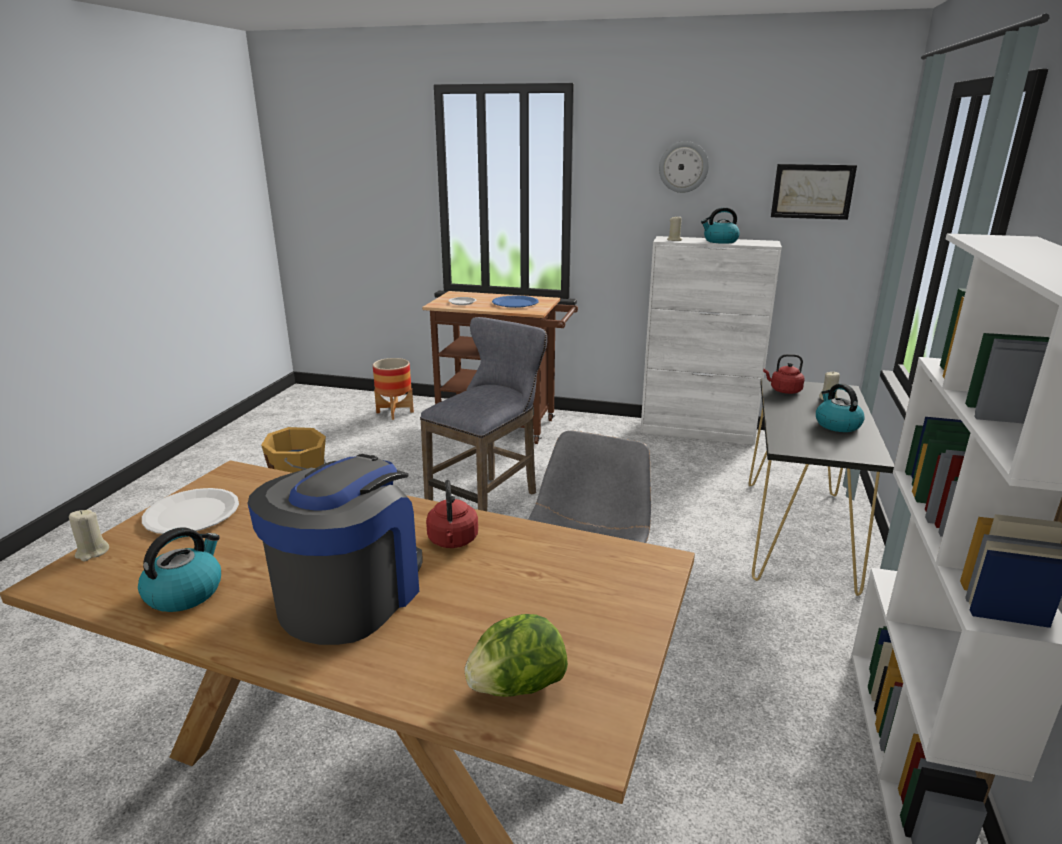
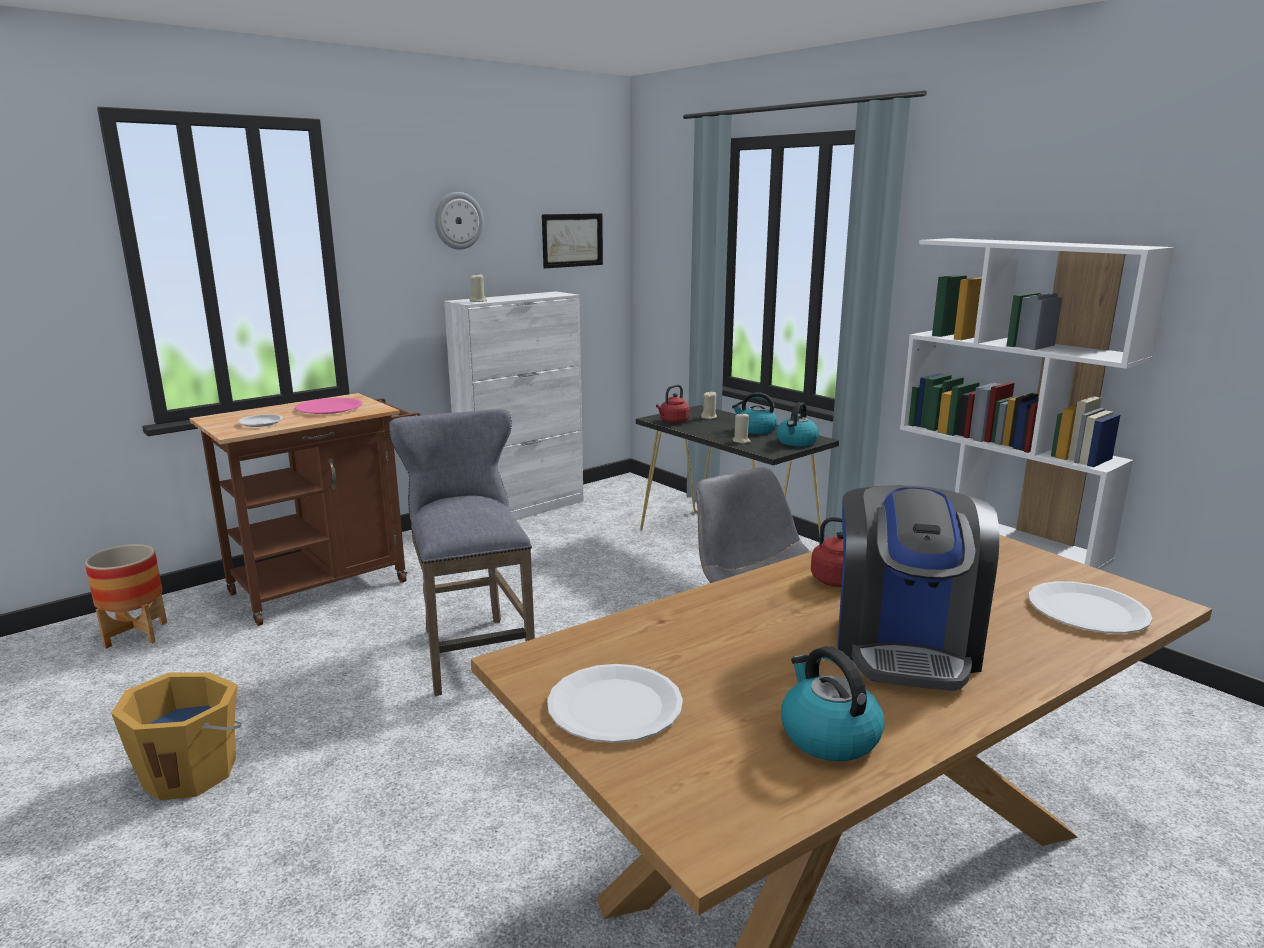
camera: 55 degrees left, 5 degrees down
(92, 552) = (650, 798): beige candle -> beige candle (741, 441)
(350, 595) = (906, 645): coffee machine -> coffee machine turned 135 degrees counterclockwise
(515, 303) = (329, 408): blue plate -> pink plate
(516, 687) = (1087, 610): lettuce -> white plate
(720, 241) = (518, 297): kettle -> kettle (796, 442)

